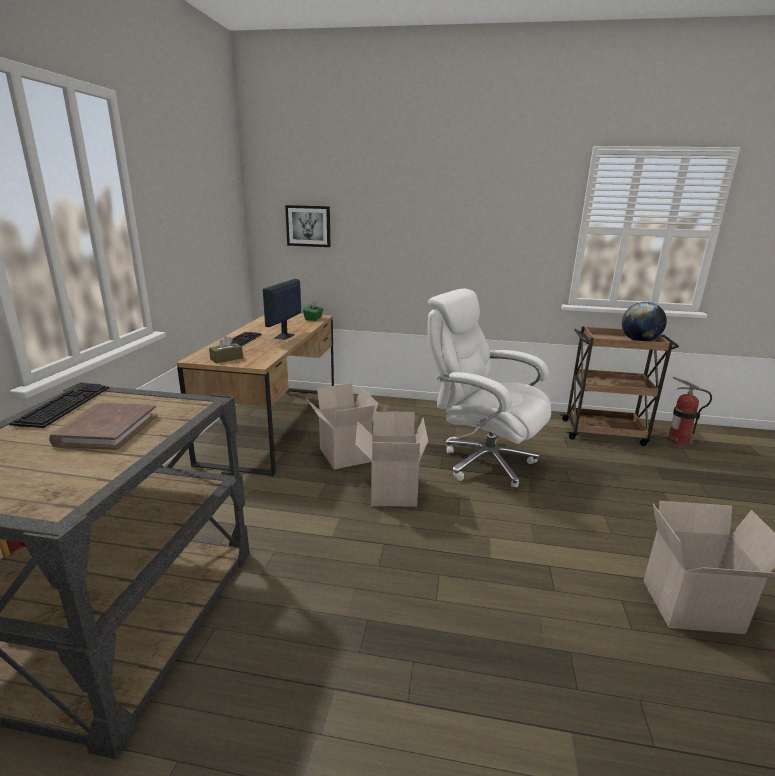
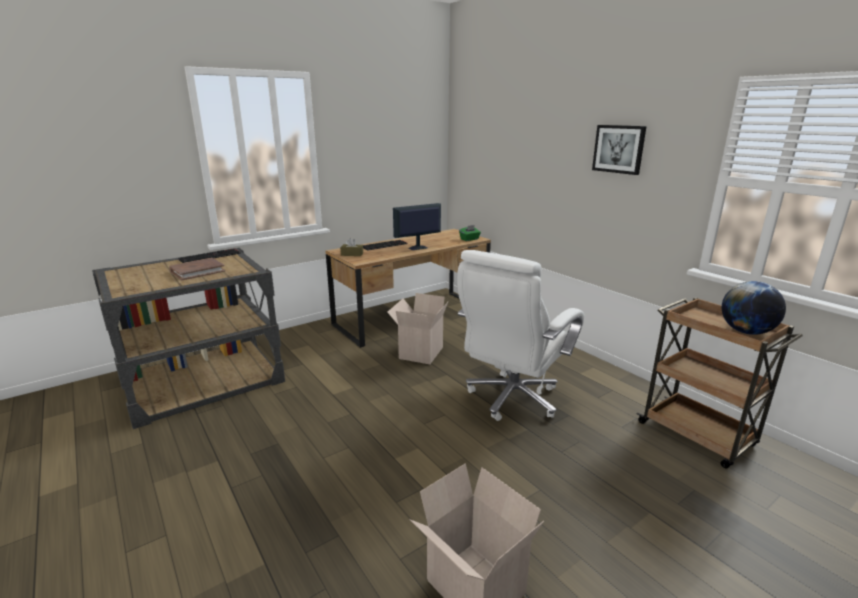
camera: 45 degrees right, 0 degrees up
(308, 226) = (483, 159): picture -> picture (619, 149)
(391, 490) = (409, 387): cardboard box -> none
(482, 462) = (511, 401): white office chair -> white office chair turned 135 degrees counterclockwise
(677, 440) = (796, 486): fire extinguisher -> none

